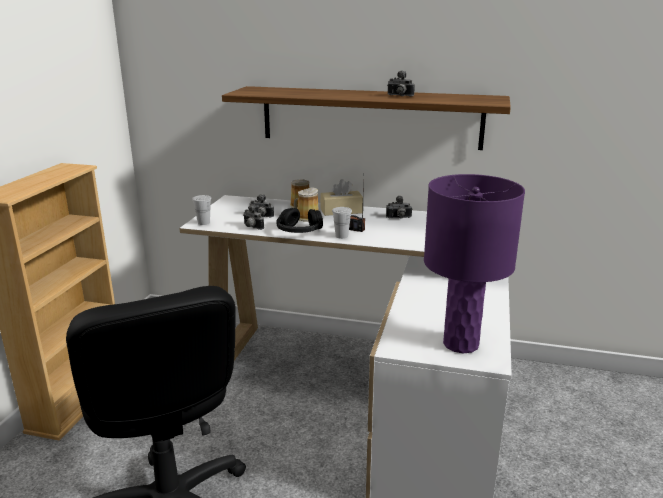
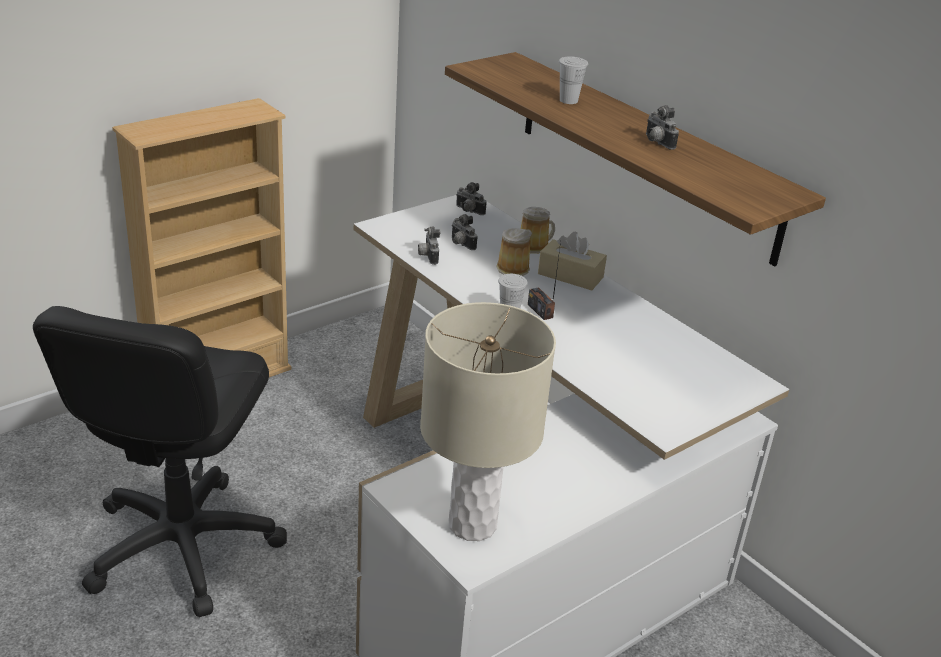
camera: 35 degrees right, 10 degrees up
(203, 223) = (386, 227): white cup -> white cup (568, 100)
(299, 231) = (470, 286): black headphones -> none
(399, 218) = (626, 319): camera -> camera (468, 211)
(461, 344) = (472, 525): purple table lamp -> beige table lamp

